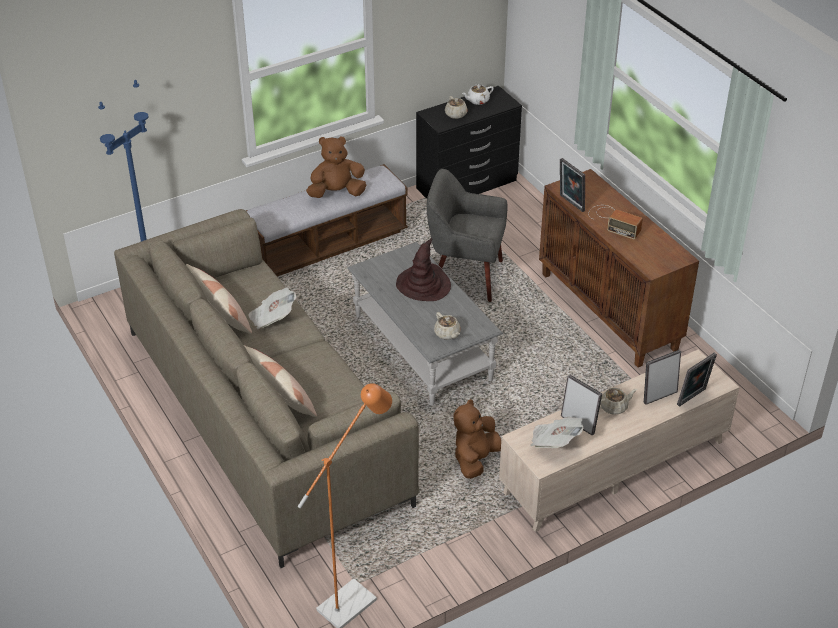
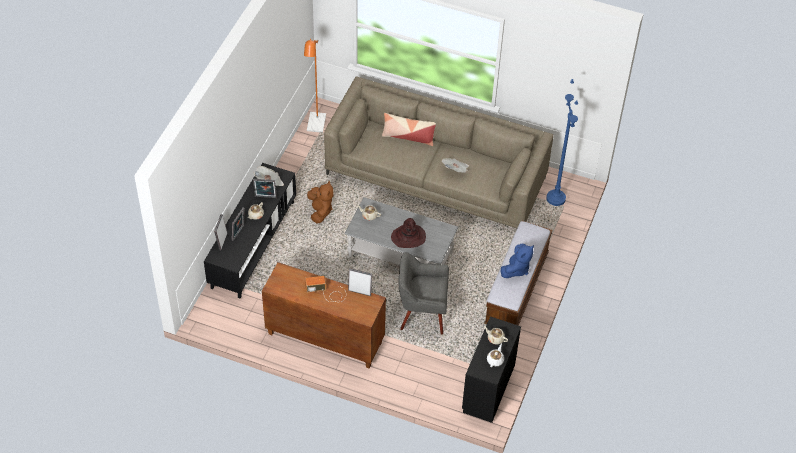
camera: 140 degrees right, 10 degrees up
(221, 314) = (481, 159): pillow -> none
(336, 193) = (516, 269): brown plush toy -> blue plush toy
(465, 276) = (422, 314): grey armchair -> grey armchair turned 150 degrees counterclockwise
(614, 467) = (253, 244): beige tv stand -> black tv stand

